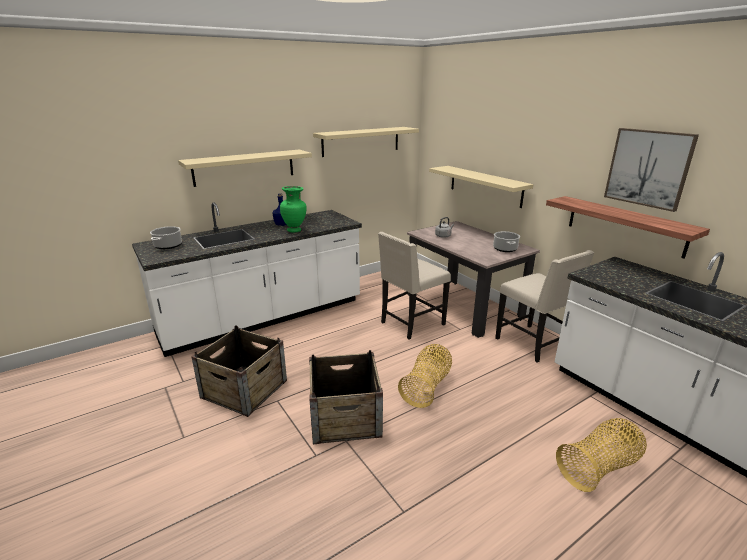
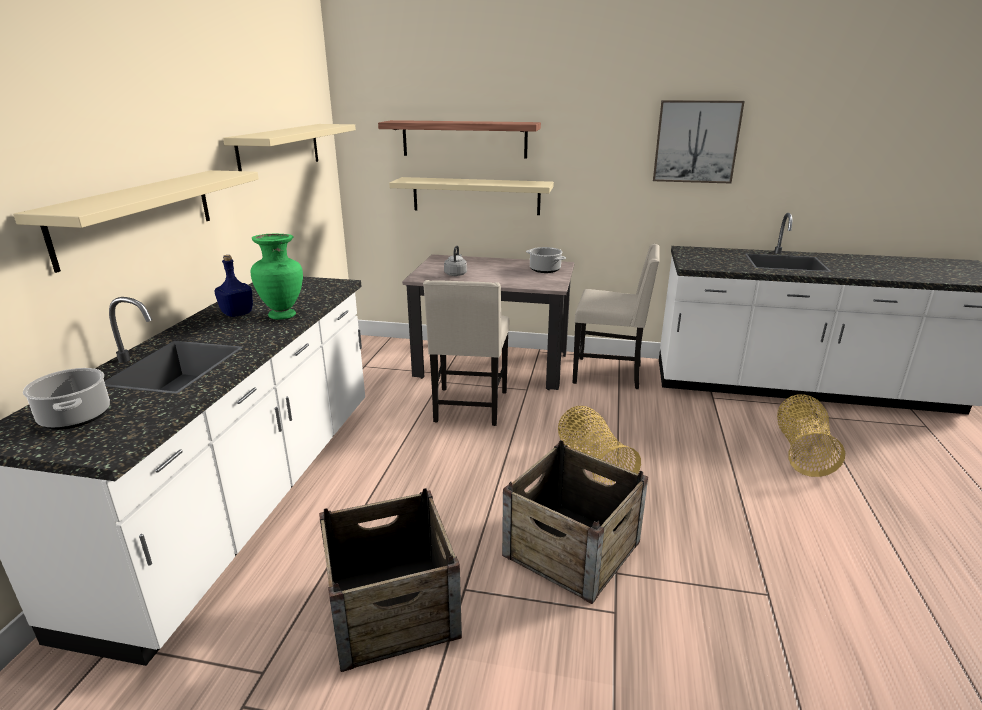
camera: 45 degrees left, 0 degrees up
(625, 225) = (678, 209): shelf -> shelf (464, 139)

